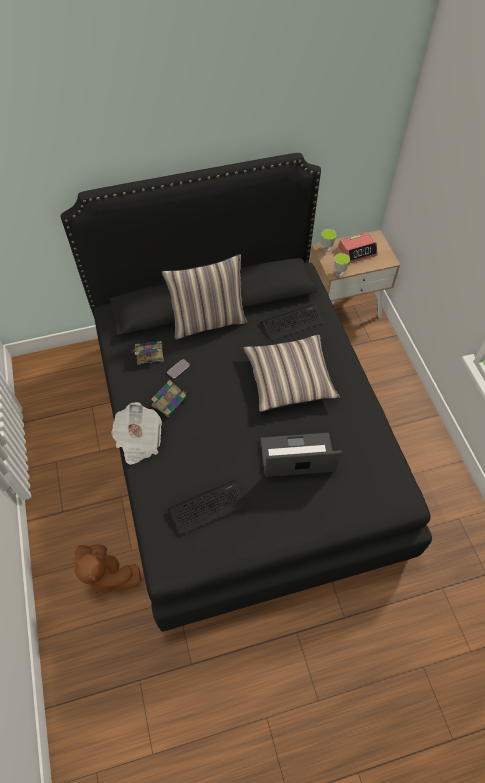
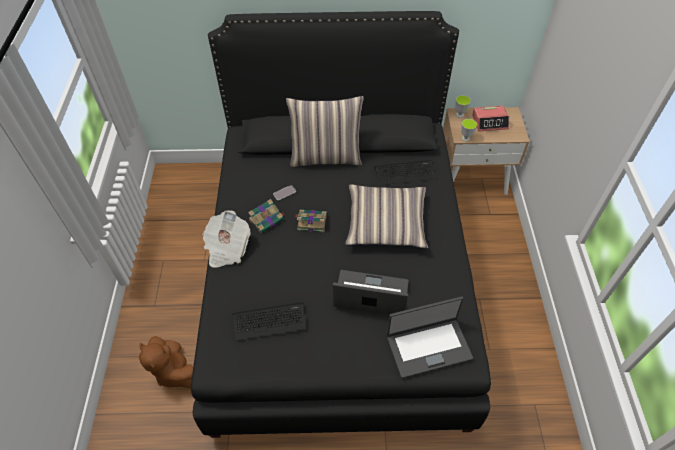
camera: 15 degrees right, 5 degrees down
(148, 354) = (262, 175): book -> book (311, 222)
(366, 494) = (428, 346): none -> laptop

